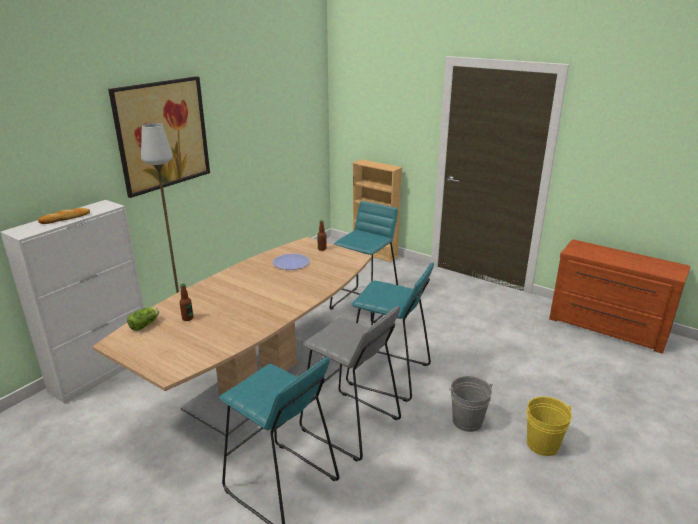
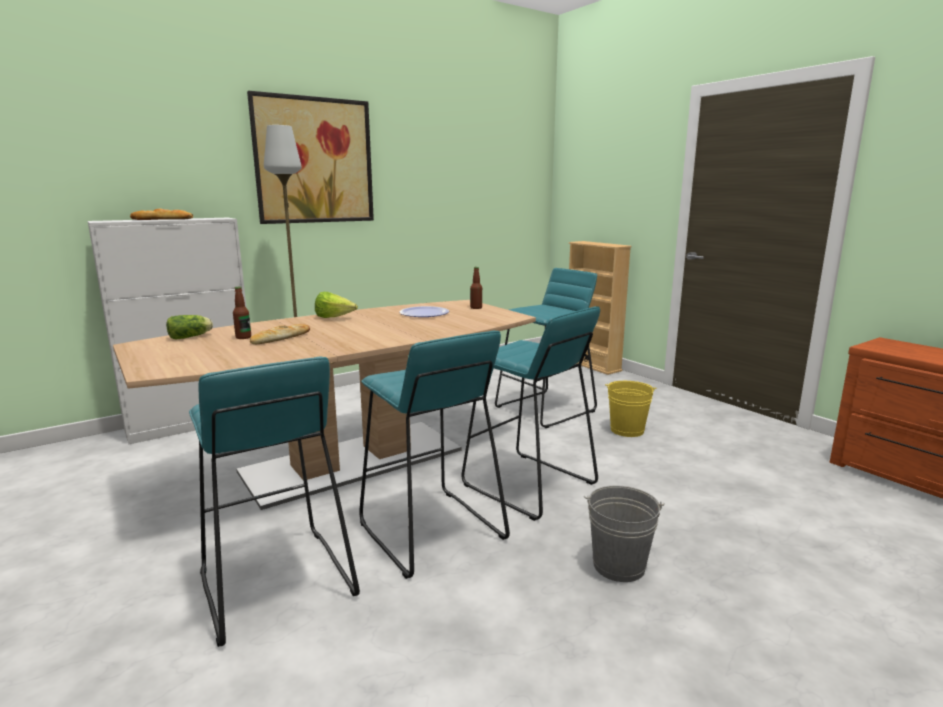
camera: 20 degrees right, 10 degrees down
(217, 314) = (280, 338): none -> bread
(230, 280) = (334, 318): none -> lettuce
(350, 425) = (430, 532): grey stool -> turquoise stool
(542, 444) = (747, 631): yellow bucket -> yellow bucket (627, 430)

